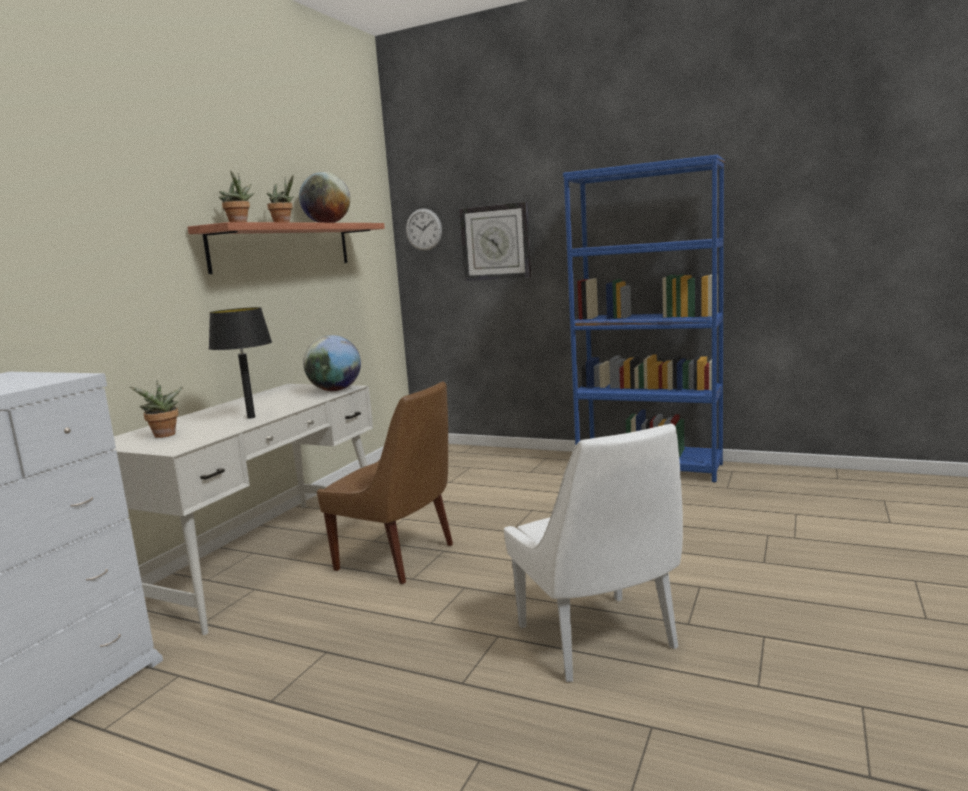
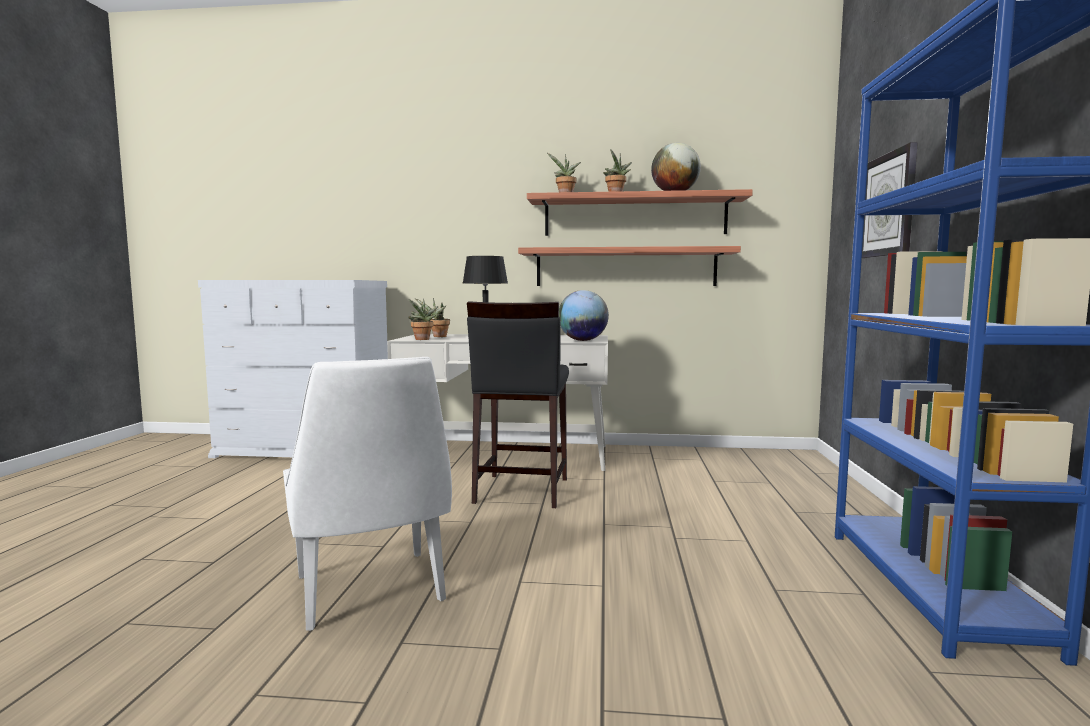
camera: 70 degrees right, 5 degrees down
(197, 441) = (422, 339): none -> potted plant
(284, 305) = (625, 267): none -> shelf
(399, 558) = (520, 491): brown chair -> black stool
(423, 229) = (845, 196): wall clock -> none
(598, 640) = (370, 591): white chair -> white chair turned 75 degrees counterclockwise

